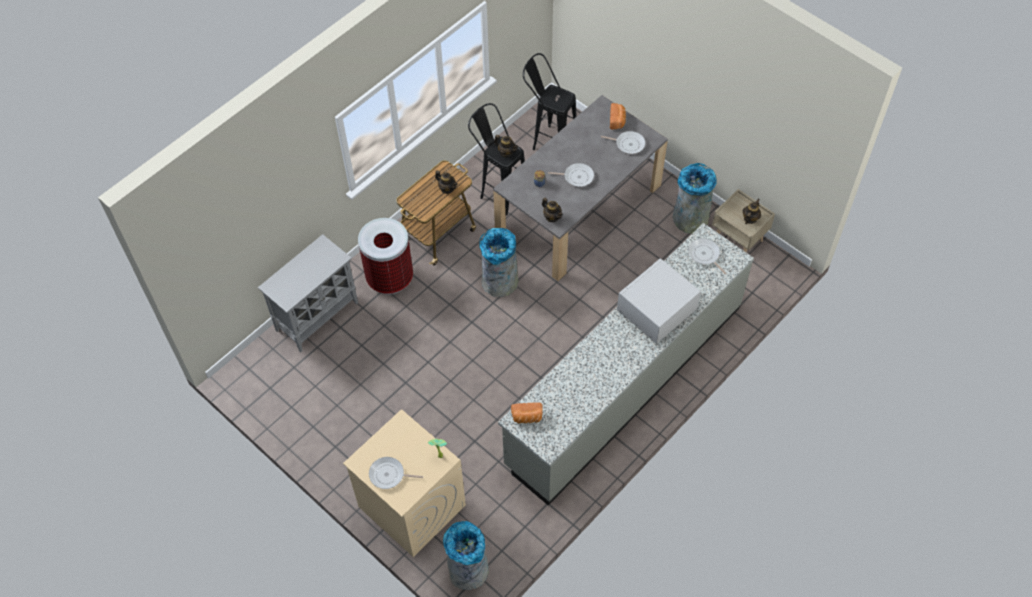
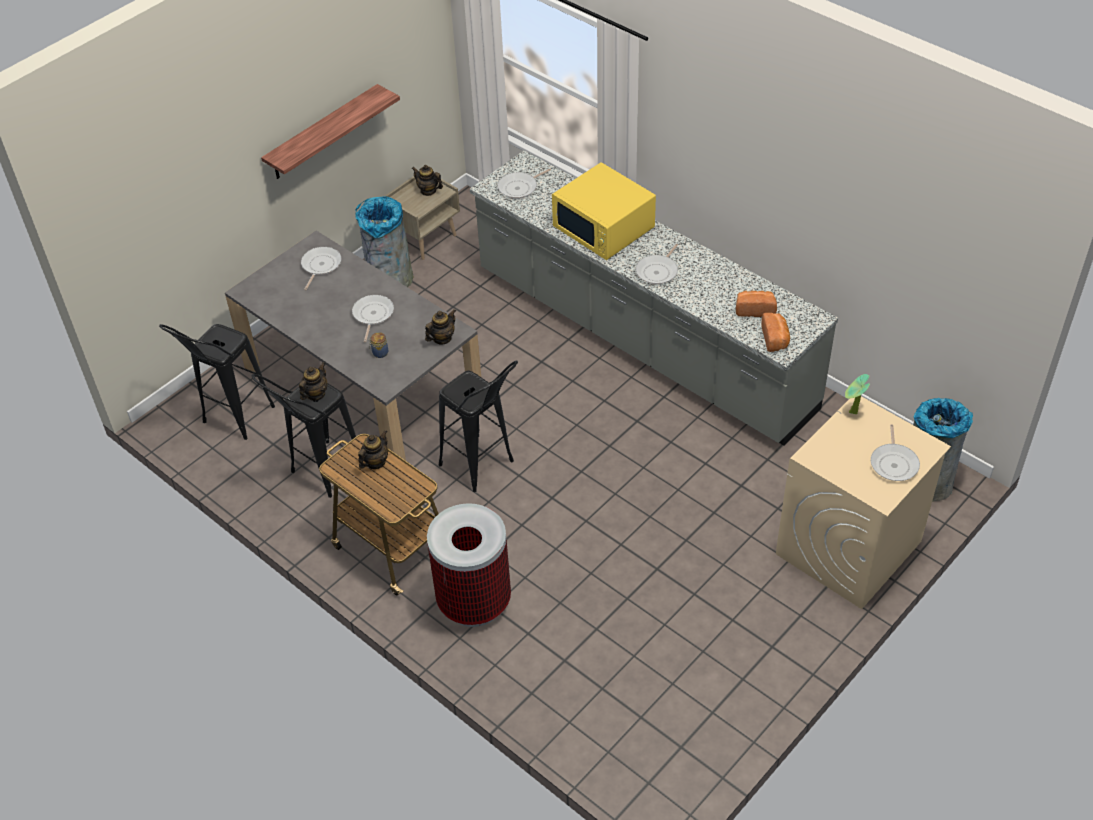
camera: 90 degrees left, 10 degrees down
(317, 316) = (544, 693): grey cabinet -> none
(499, 282) = (484, 469): grey trash can -> black stool
(605, 344) = (658, 271): none -> frying pan
(617, 121) = (277, 276): bread -> bread (755, 309)
(656, 310) = (604, 228): white microwave -> yellow microwave
(716, 108) = (323, 133): none -> shelf

